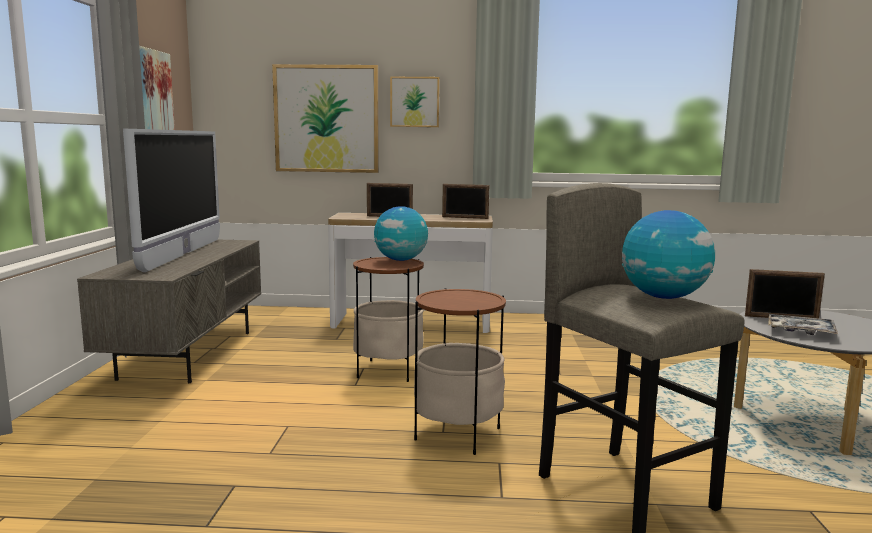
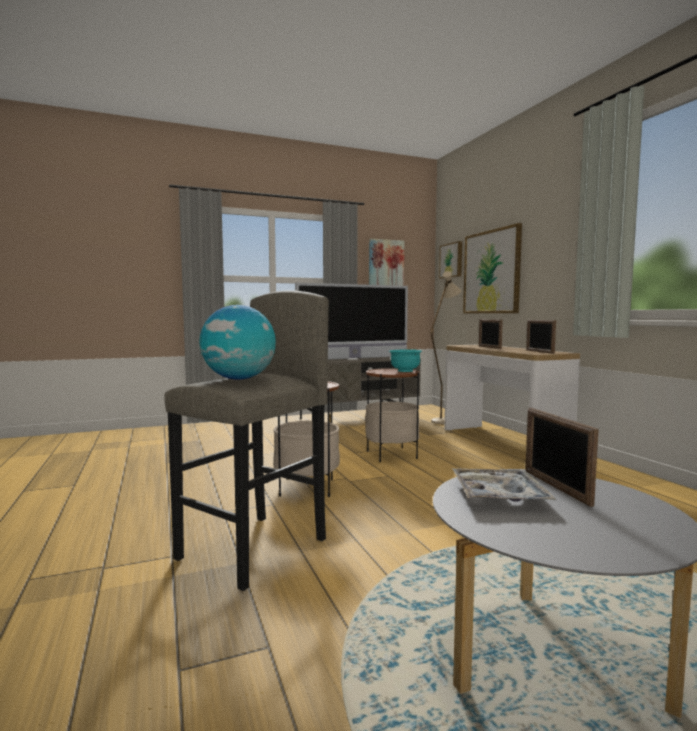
camera: 65 degrees right, 5 degrees down
(291, 319) = (443, 420): none -> beige floor lamp
(401, 260) = (405, 371): globe -> turquoise bowl
(415, 102) = (544, 249): picture -> picture (452, 260)

